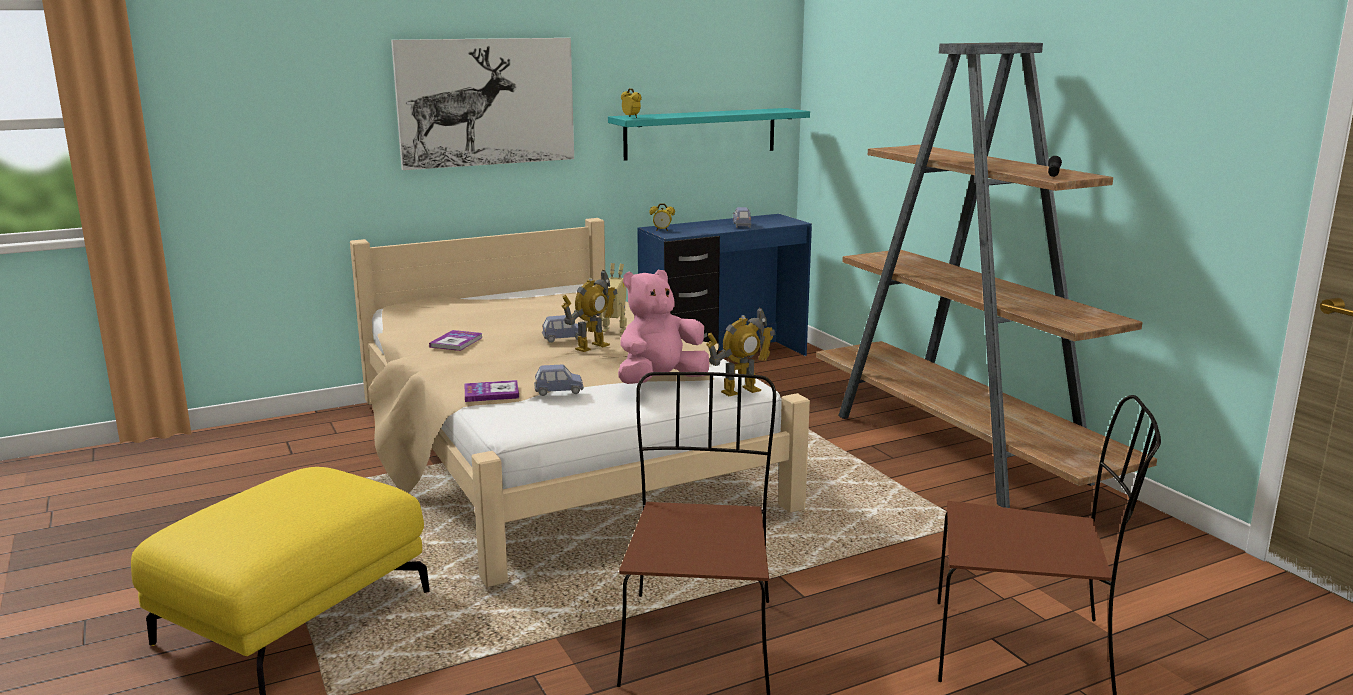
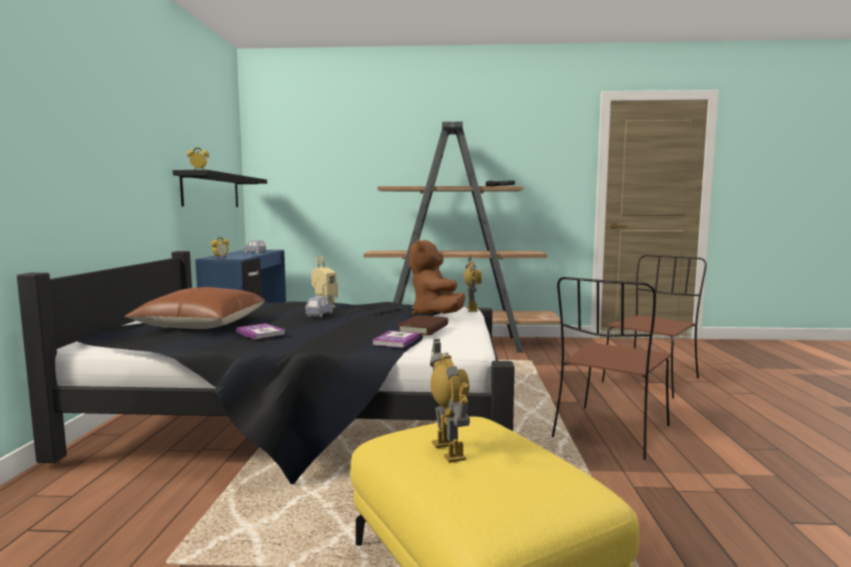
camera: 60 degrees left, 10 degrees down
(479, 317) = (201, 324): none -> brown pillow
(486, 102) = (107, 142): picture -> none
(556, 455) = (309, 418): beige bed -> black bed
(559, 391) = (423, 329): blue toy car -> brown book
(591, 347) = (350, 313): toy robot -> toy robot (449, 450)
(660, 382) = (436, 315): pink plush toy -> brown plush toy
(698, 639) = (610, 433): brown chair -> brown chair turned 90 degrees counterclockwise
(700, 133) = (211, 191): turquoise shelf -> black shelf

